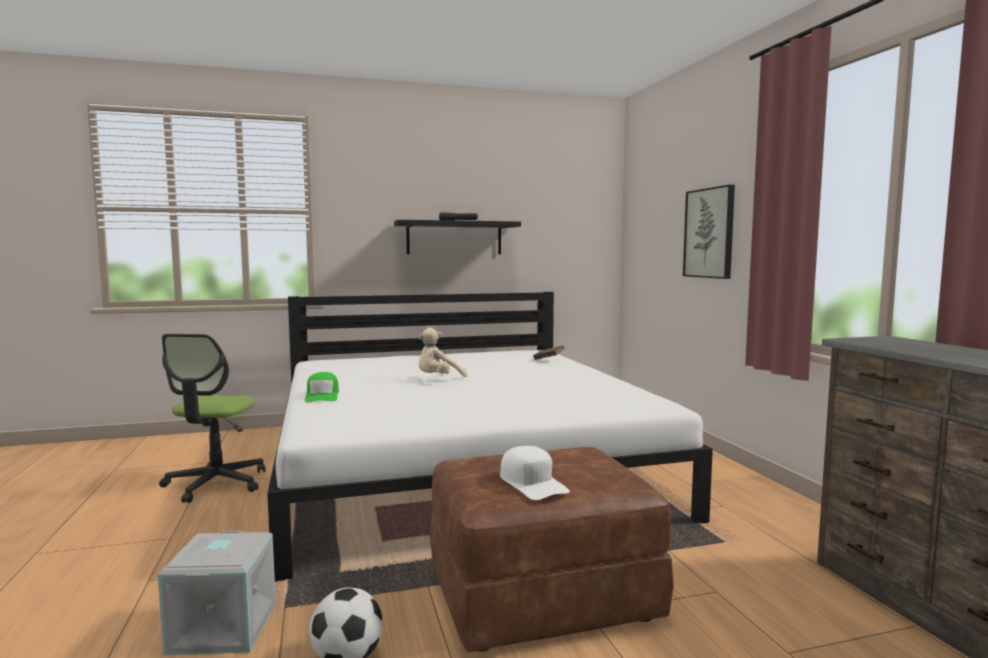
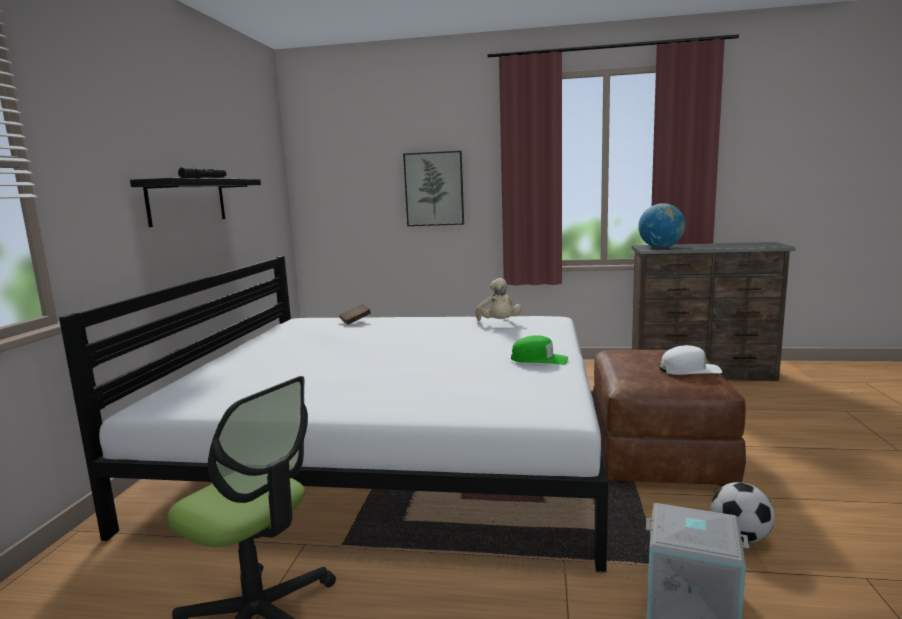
camera: 65 degrees left, 5 degrees up
(322, 396) = (395, 407): green cap -> green cap (539, 359)
(438, 379) = (381, 358): beige plush toy -> beige plush toy (499, 323)
(879, 342) = (660, 247): none -> globe

